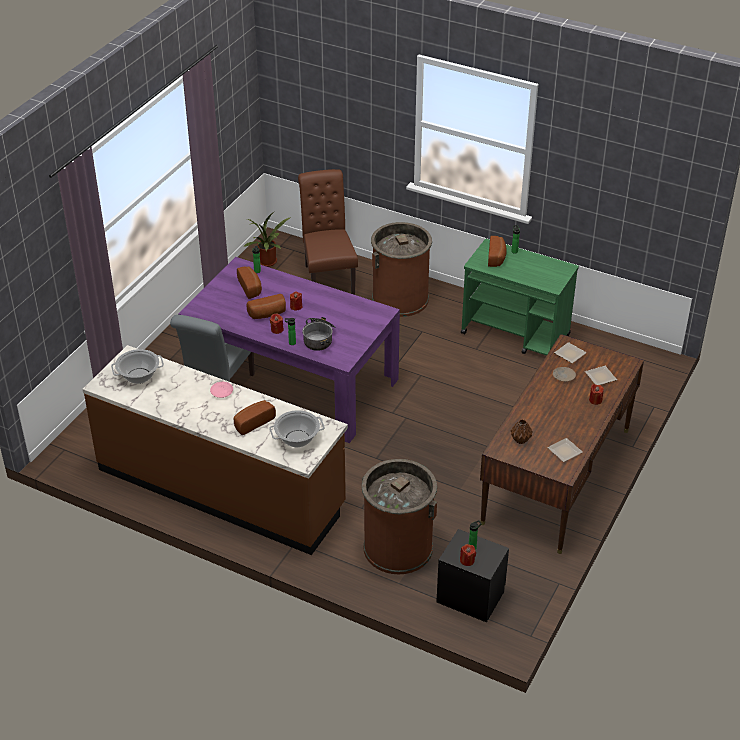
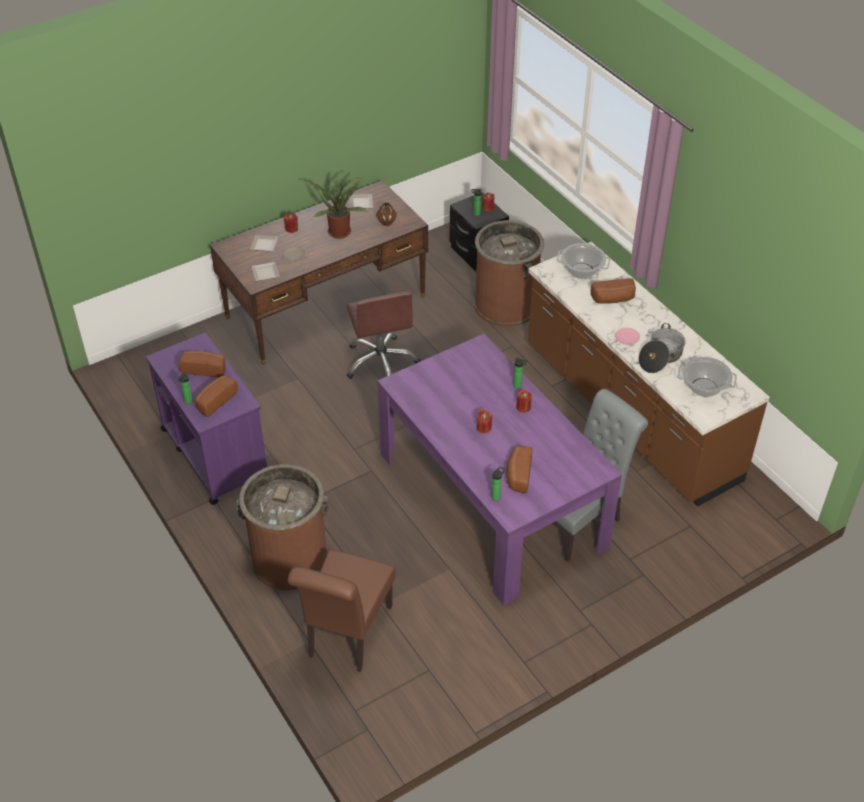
camera: 150 degrees left, 5 degrees up
(268, 263) = (405, 702): potted plant -> potted plant (340, 230)
(268, 314) = (521, 430): bread -> bread (204, 369)
(319, 338) = (486, 379): cooking pot -> cooking pot (660, 357)
(461, 446) = (381, 362): none -> brown office chair
(516, 334) = (214, 453): green cart -> purple cart

